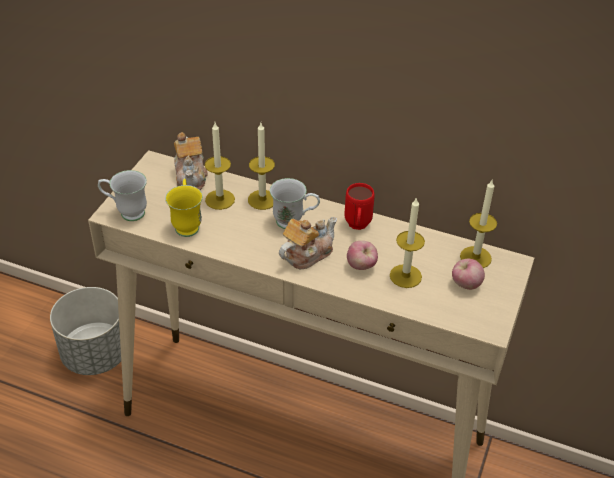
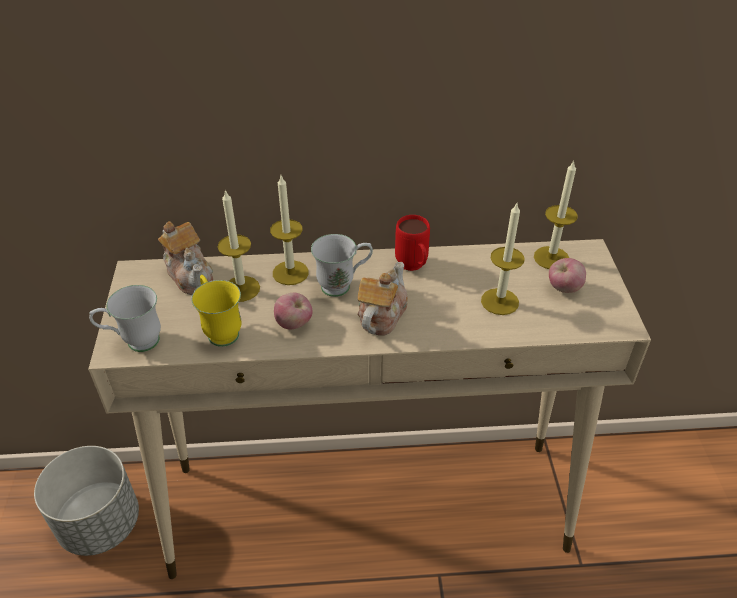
camera: 25 degrees left, 0 degrees up
(361, 266) = (447, 308): apple -> apple (294, 324)

